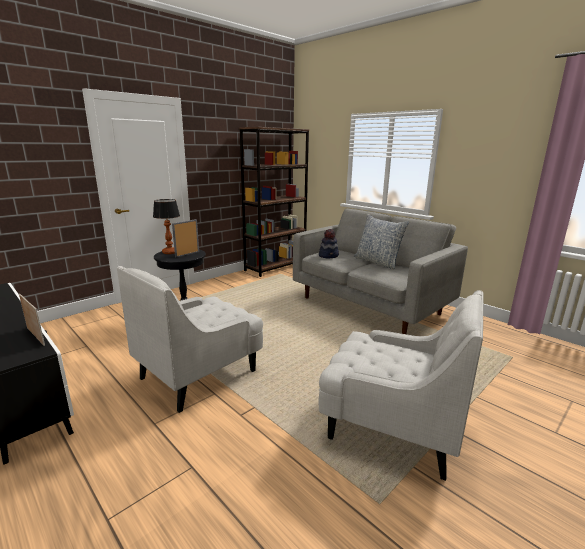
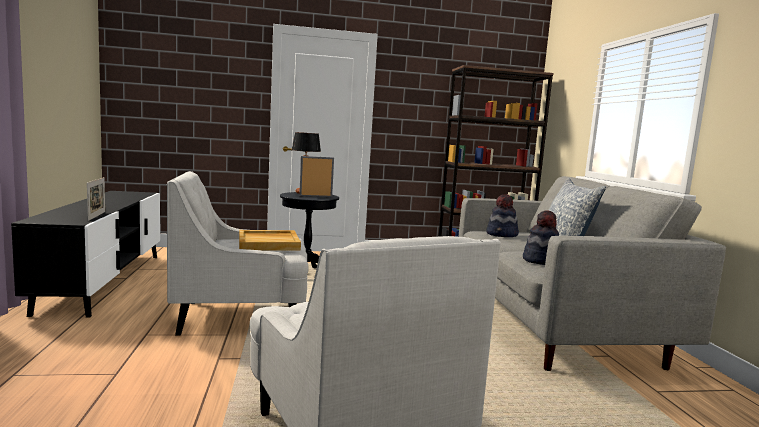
camera: 35 degrees right, 10 degrees down
(214, 311) = (269, 243): none -> beige tray
(383, 273) = (541, 261): none -> hat

